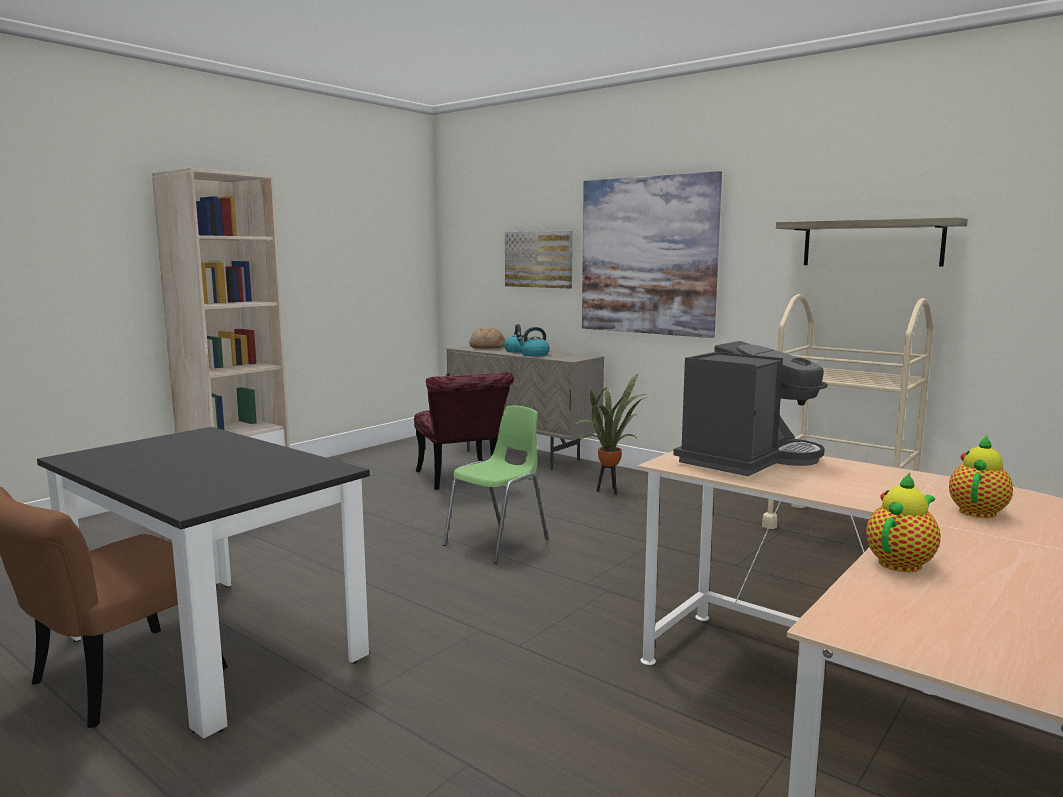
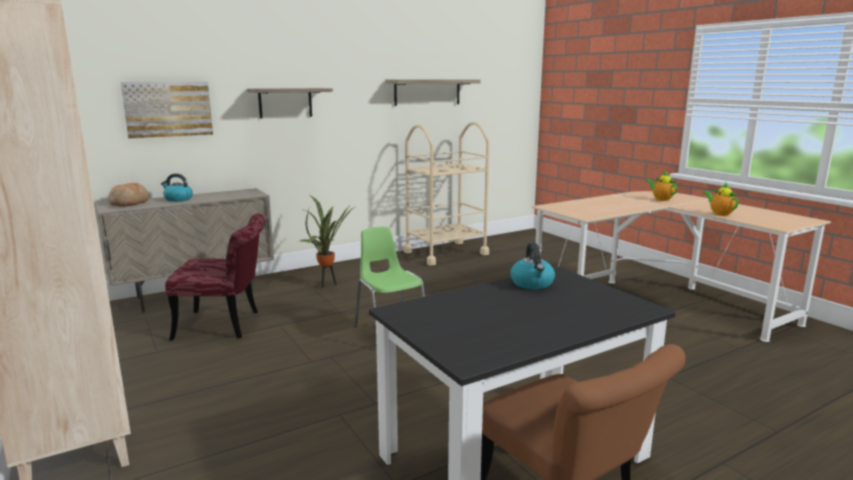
camera: 70 degrees left, 5 degrees up
(534, 355) = (212, 198): kettle -> kettle (532, 283)
(648, 256) = (285, 102): picture -> shelf
(747, 459) = (580, 207): coffee machine -> none

